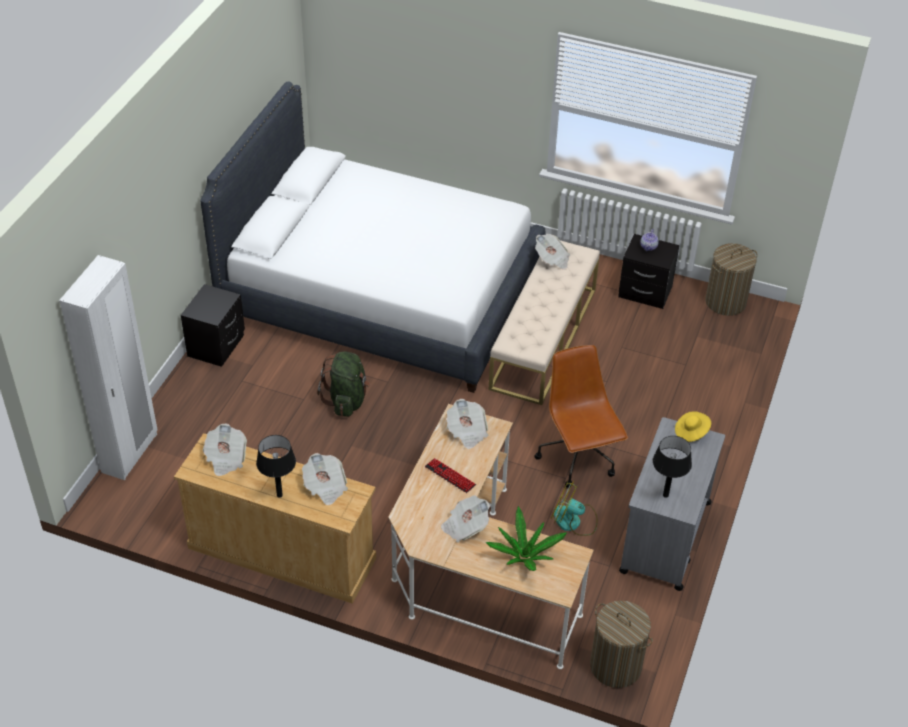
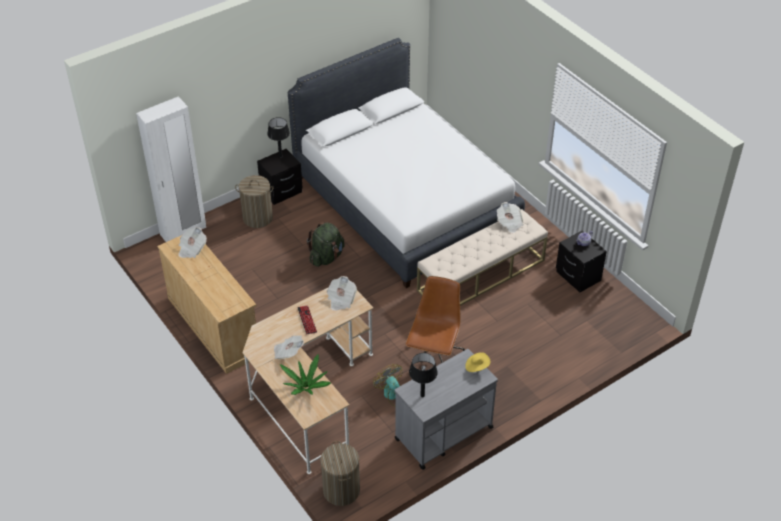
camera: 35 degrees right, 0 degrees up
(279, 495) = (201, 283): black table lamp -> black table lamp (280, 156)
(325, 487) = (229, 291): newspaper -> none
(725, 302) = (629, 308): laundry basket -> laundry basket (257, 218)

